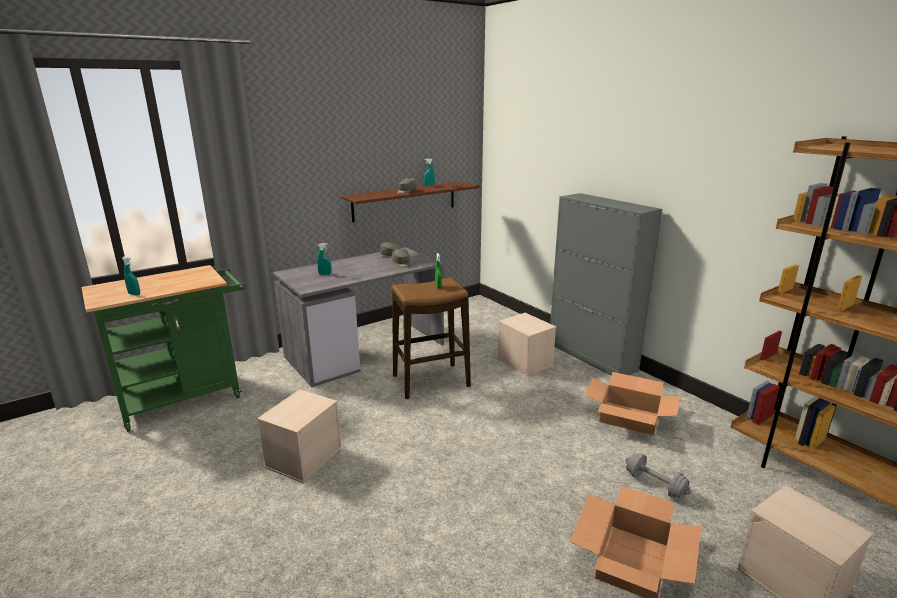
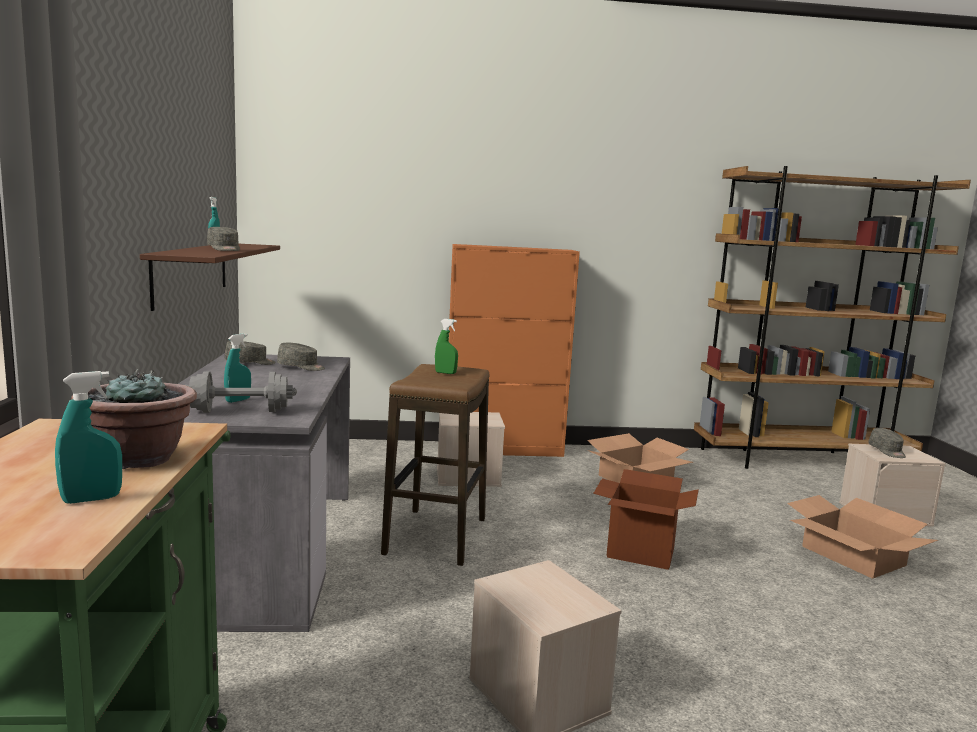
camera: 60 degrees left, 10 degrees down
(174, 287) = (138, 459): none -> potted plant
(494, 450) = (640, 553): none -> cardboard box
(591, 357) = (503, 449): grey cabinet -> orange cabinet
(655, 485) = (749, 508): grey dumbbell -> grey dumbbell (240, 411)
(803, 514) = (887, 451): none -> grey cap

